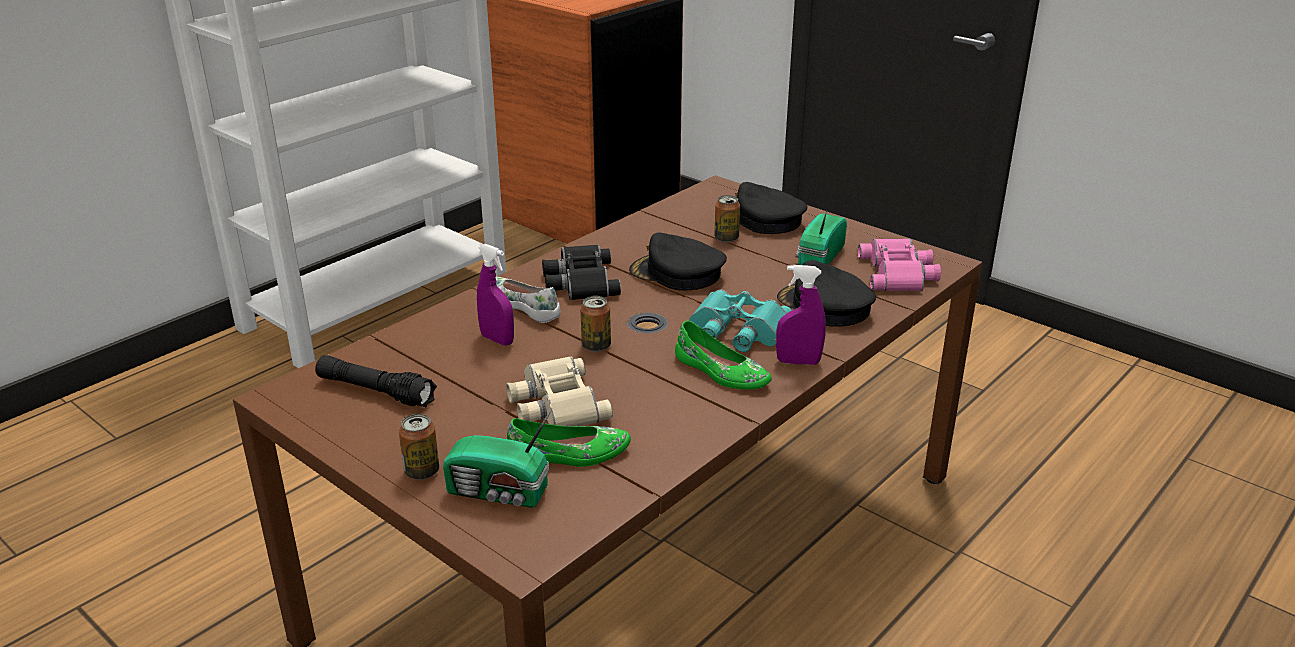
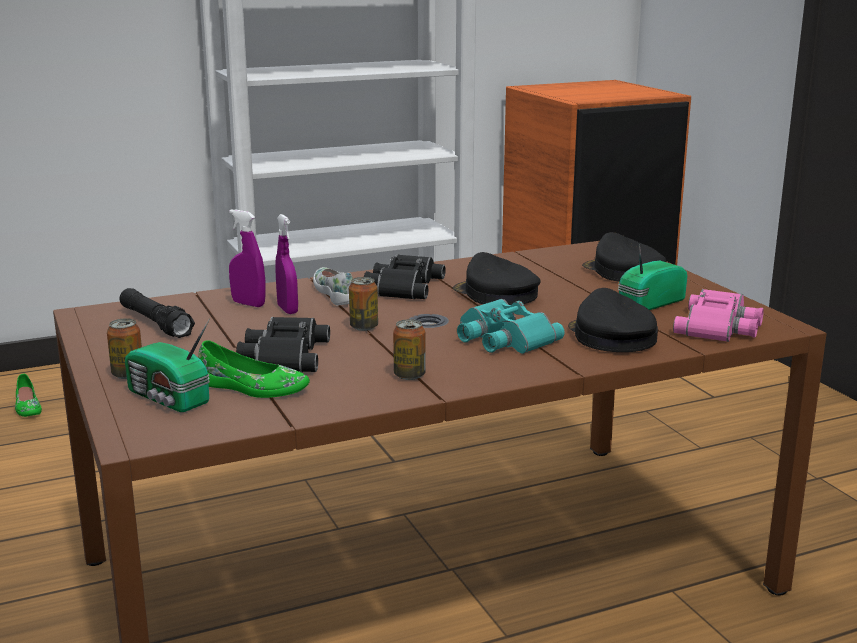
camera: 25 degrees right, 10 degrees down
(555, 404) = (282, 355): beige binoculars -> black binoculars
(721, 373) = (452, 362): green shoe -> green shoe (27, 407)
(726, 238) = (572, 279): can -> can (409, 375)
(798, 362) = (535, 368): purple spray bottle -> purple spray bottle (248, 304)

